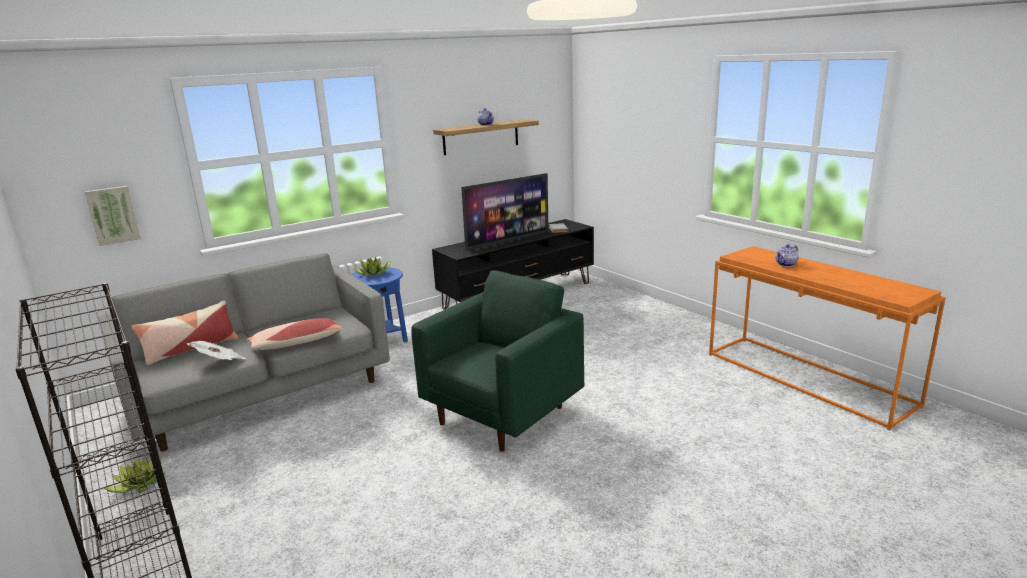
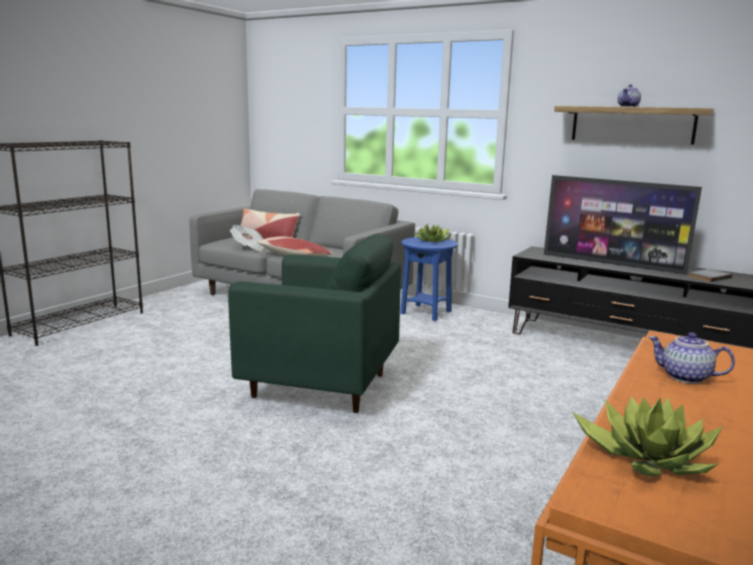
camera: 65 degrees right, 5 degrees down
(113, 215) = (292, 138): picture -> none
(139, 485) = (171, 299): potted plant -> potted plant (646, 457)

